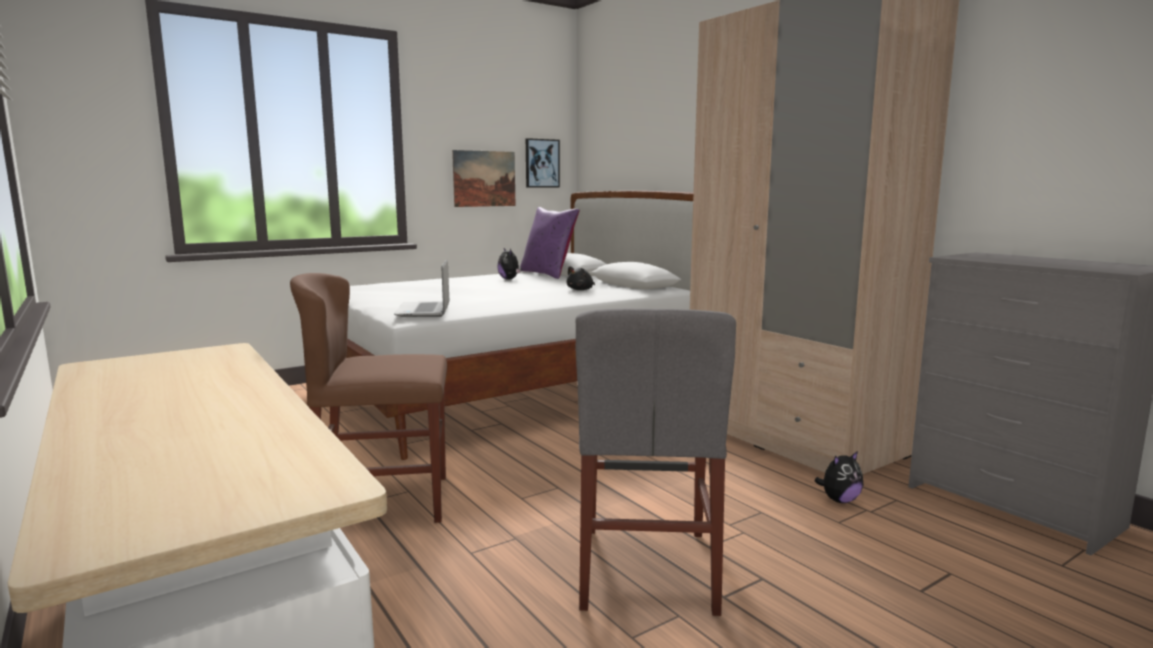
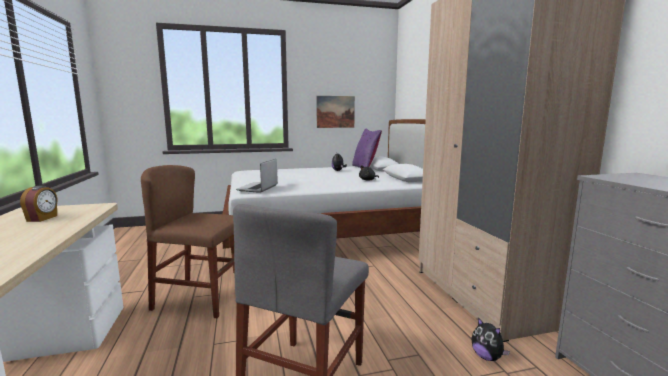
camera: 20 degrees right, 0 degrees up
(166, 373) = (42, 218): none -> alarm clock
(542, 163) = (372, 102): picture -> none
(839, 500) = (487, 357): plush toy -> plush toy turned 60 degrees clockwise

